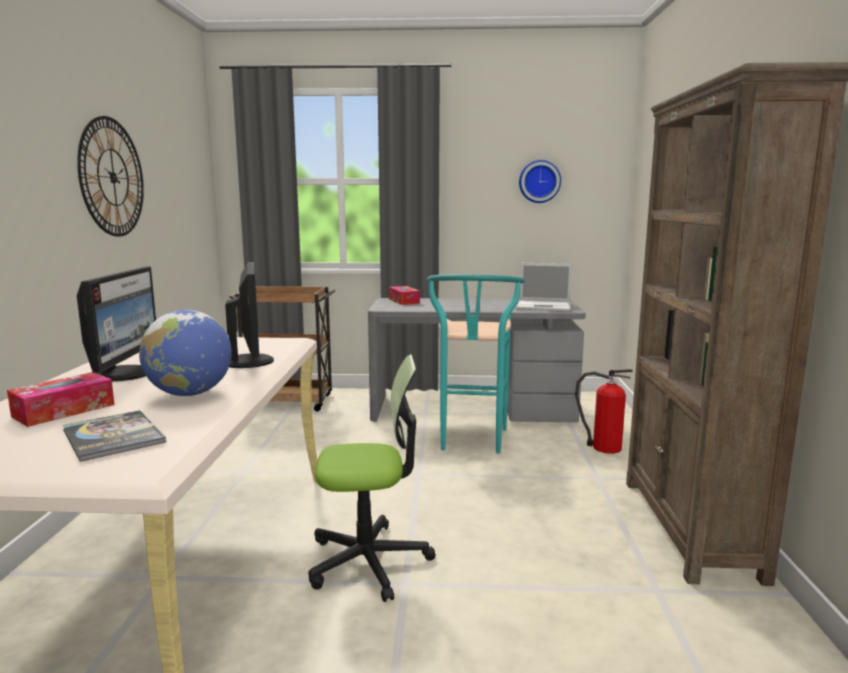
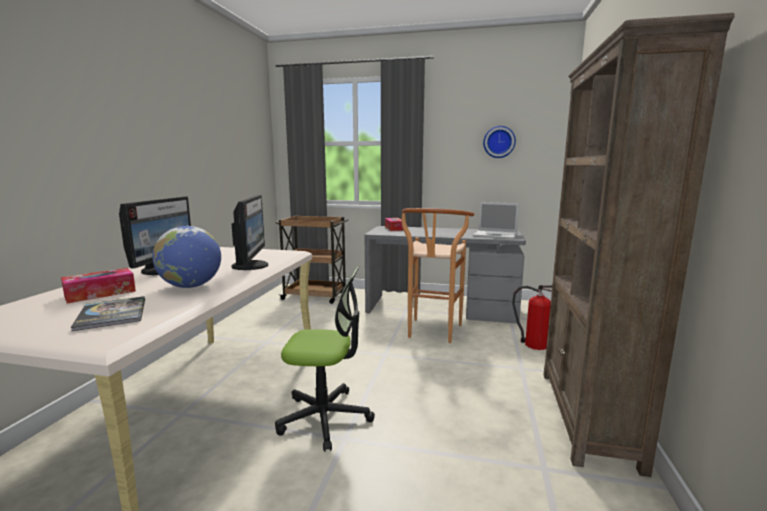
camera: 10 degrees right, 0 degrees up
(112, 177) = (186, 138): wall clock -> none
(471, 442) = (432, 333): turquoise stool -> brown stool

